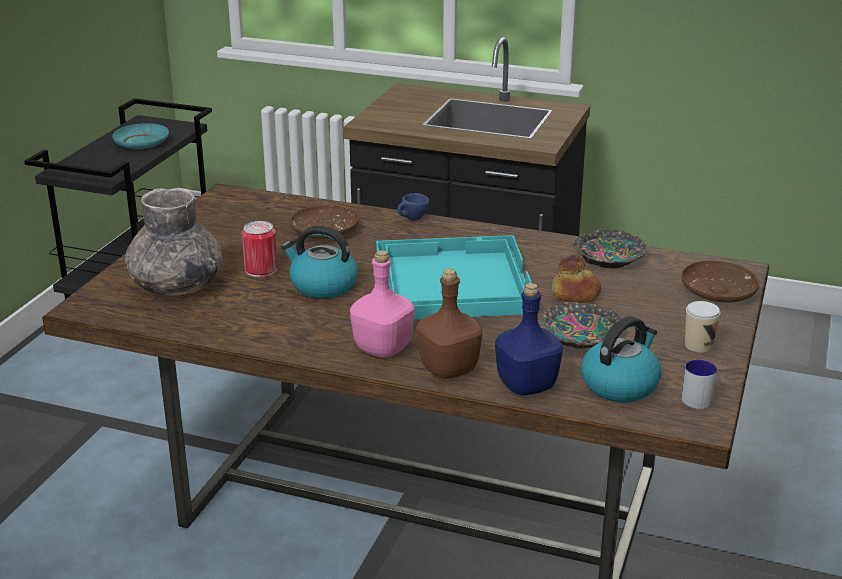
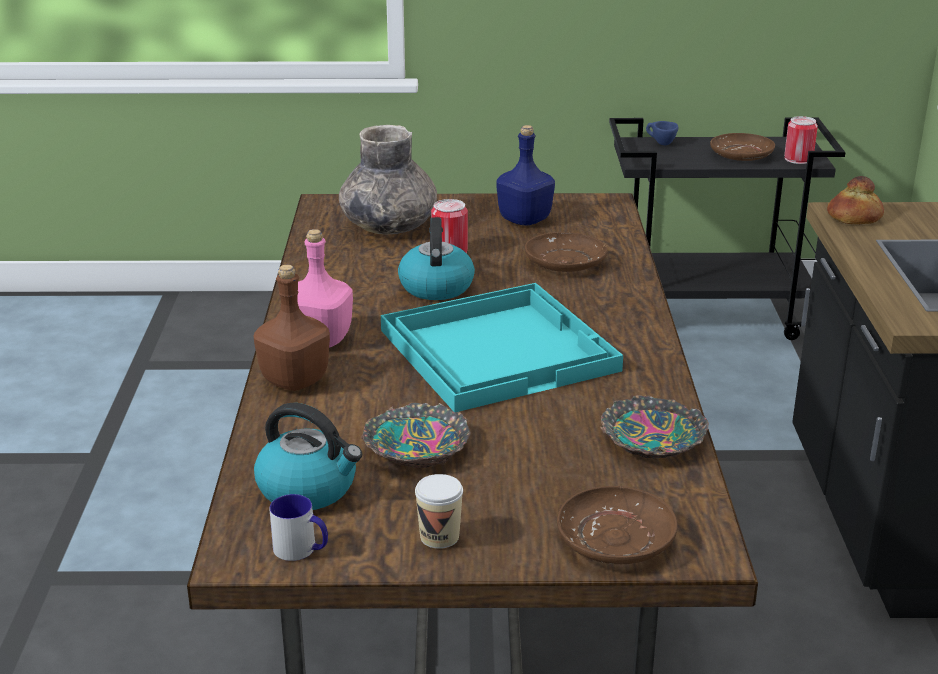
camera: 70 degrees right, 0 degrees up
(142, 143) = (741, 155): turquoise plate -> brown plate
(175, 129) = (798, 159): none -> can
(412, 219) = (641, 300): blue cup -> blue cup (660, 143)
(527, 385) = (281, 430): blue bottle -> blue bottle (525, 220)
(576, 294) = (524, 430): bread -> bread (854, 217)

